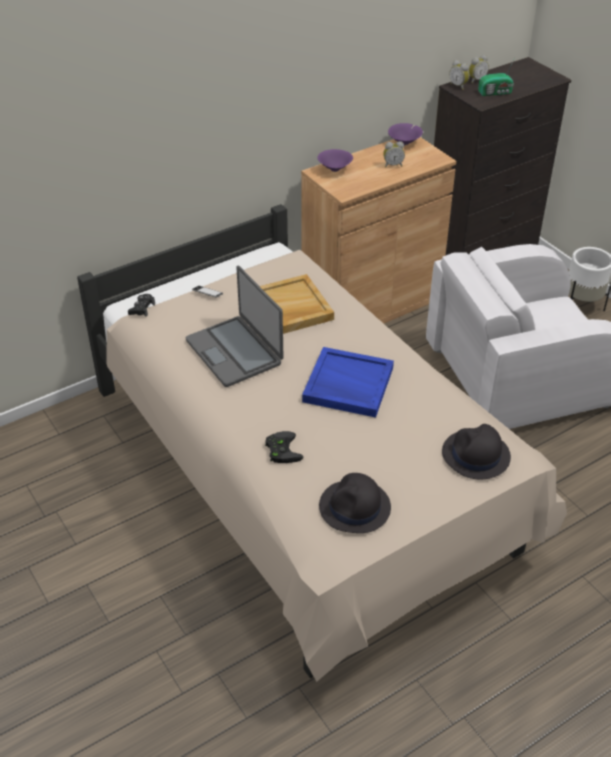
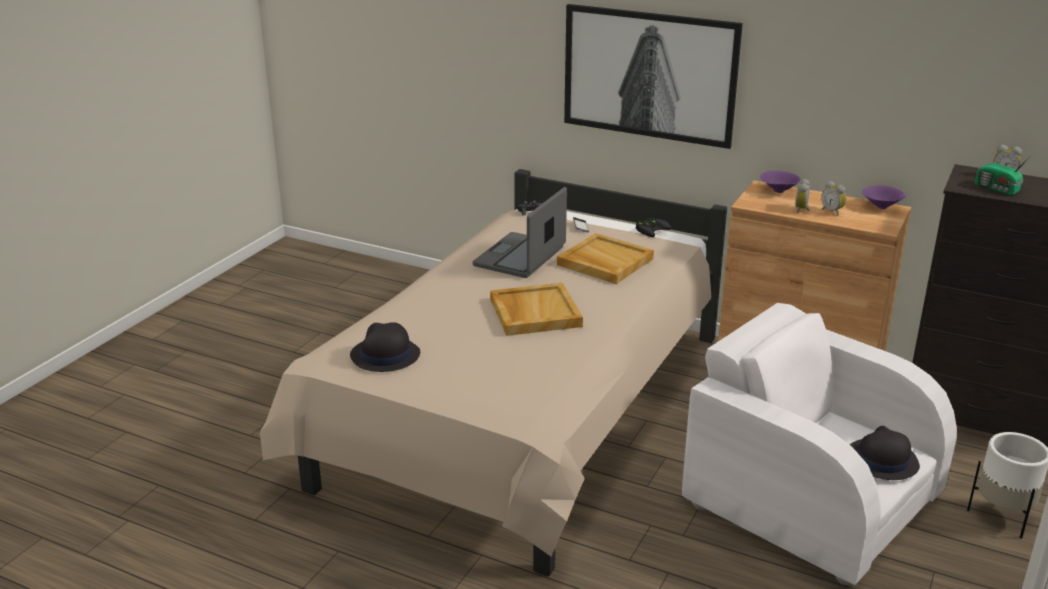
camera: 60 degrees right, 15 degrees down
(193, 120) = (649, 75): none -> picture
(281, 449) = (424, 307): black game controller -> black game controller (651, 229)
(347, 385) = (534, 312): blue tray -> beige tray
(458, 86) = (973, 171): alarm clock -> alarm clock (802, 210)
(475, 455) = (507, 396): black hat -> black hat (882, 460)

